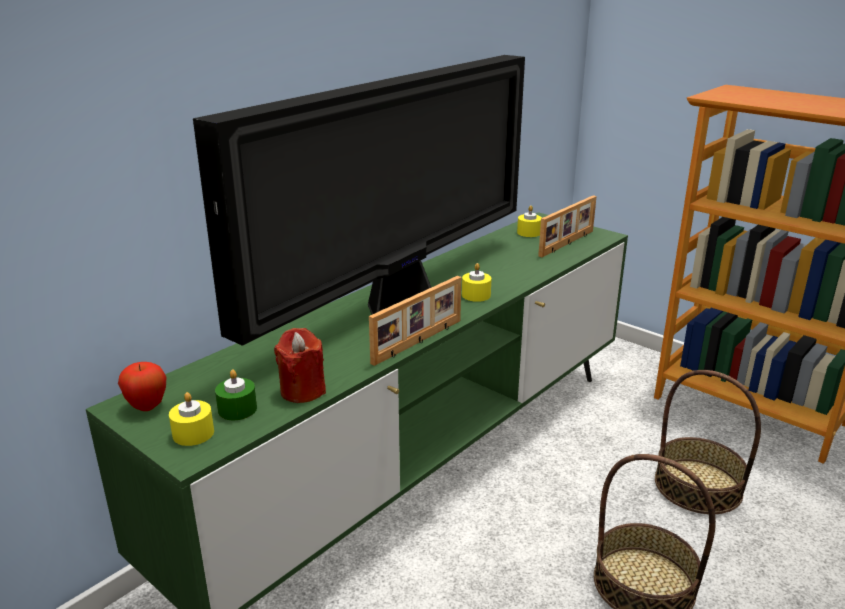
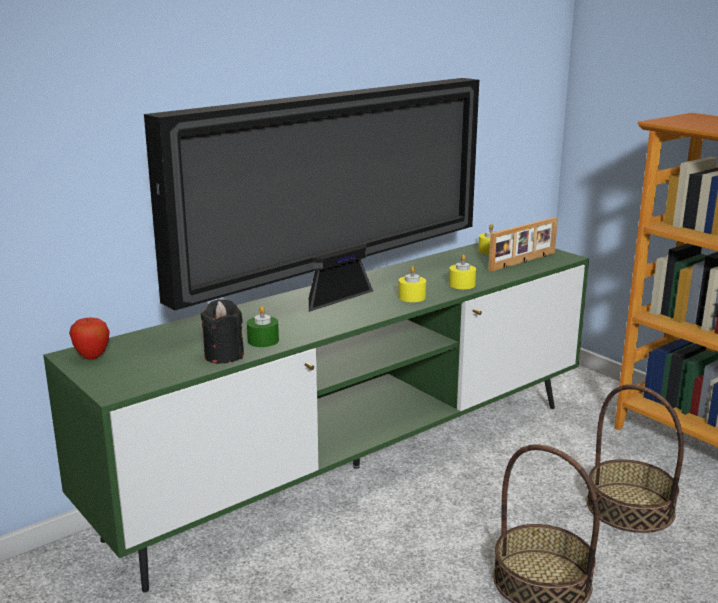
camera: 10 degrees right, 5 degrees down
(193, 433) = (122, 377): yellow candle -> yellow candle (462, 284)
(237, 409) = (164, 364): green candle -> green candle (263, 341)
(302, 391) = (224, 355): red candle -> black candle
(419, 342) = (341, 328): picture frame -> none

